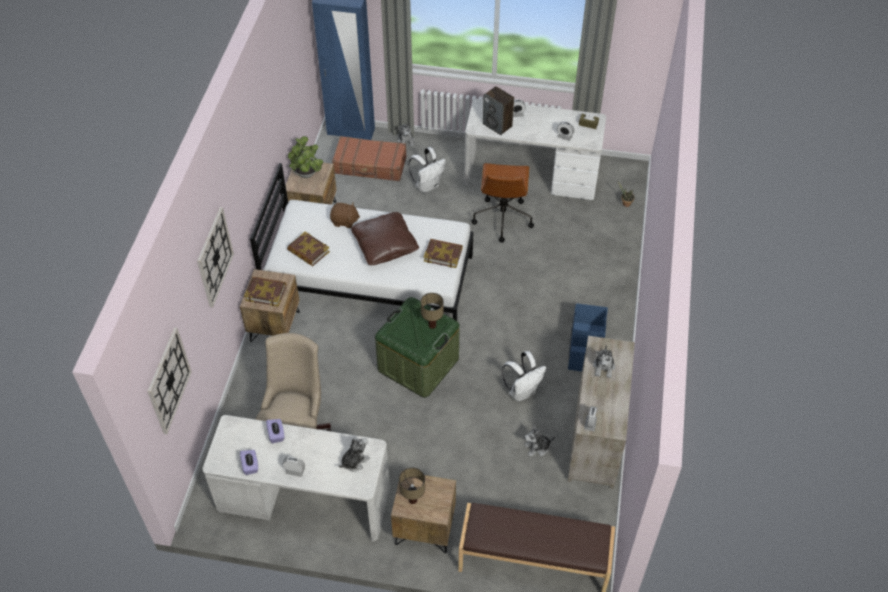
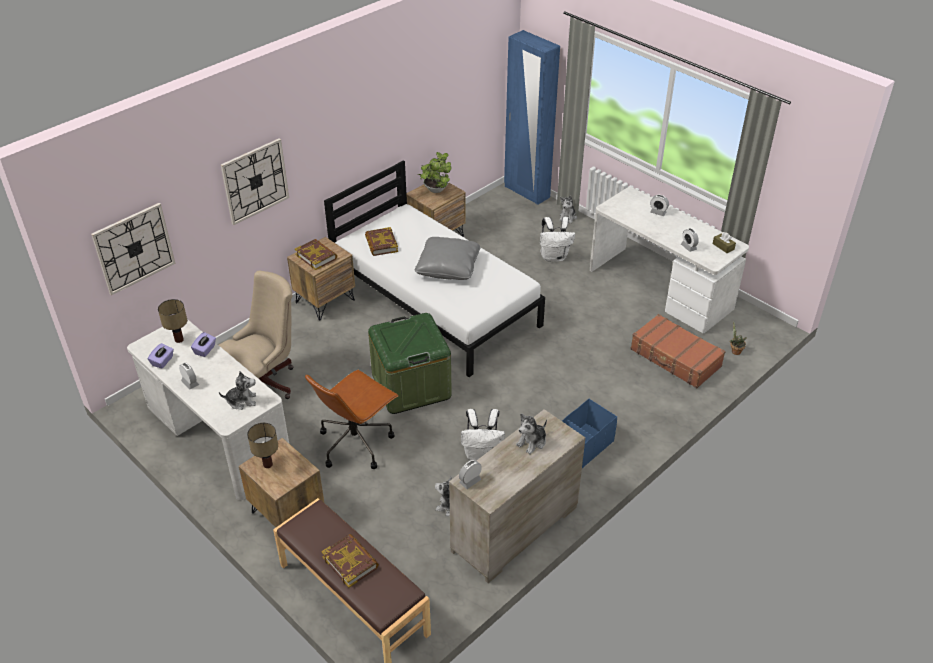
camera: 35 degrees right, 10 degrees down
(344, 221) = (433, 236): brown plush toy -> none
(370, 165) = (519, 222): brown suitcase -> brown suitcase (675, 358)
(385, 245) = (448, 267): brown pillow -> grey pillow
(432, 325) = (424, 342): table lamp -> table lamp (179, 339)
(443, 255) = (491, 296): book -> book (350, 562)
(497, 125) = (631, 213): speaker -> none
(502, 218) = (599, 310): brown office chair -> brown office chair (356, 443)

